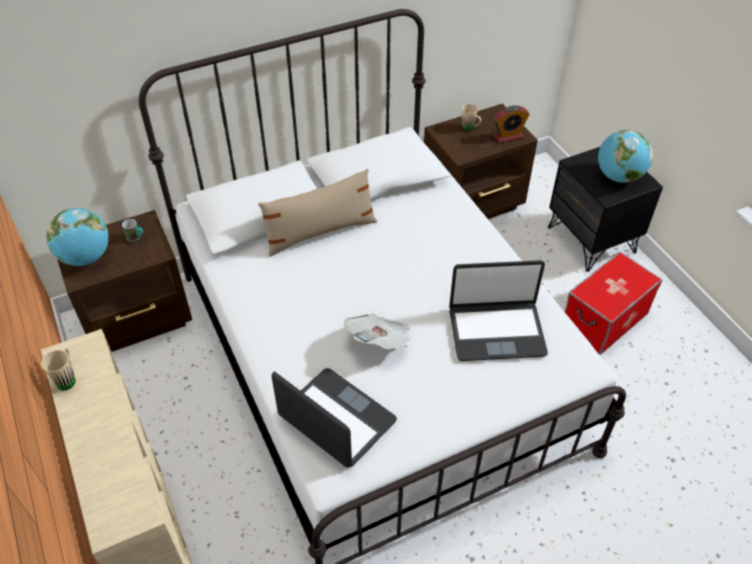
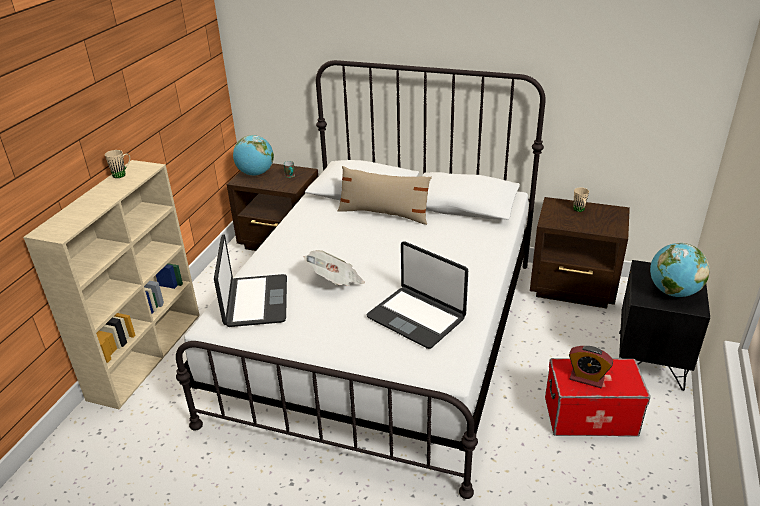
camera: 45 degrees right, 15 degrees down
(508, 136) = (604, 226): alarm clock -> alarm clock (586, 378)

